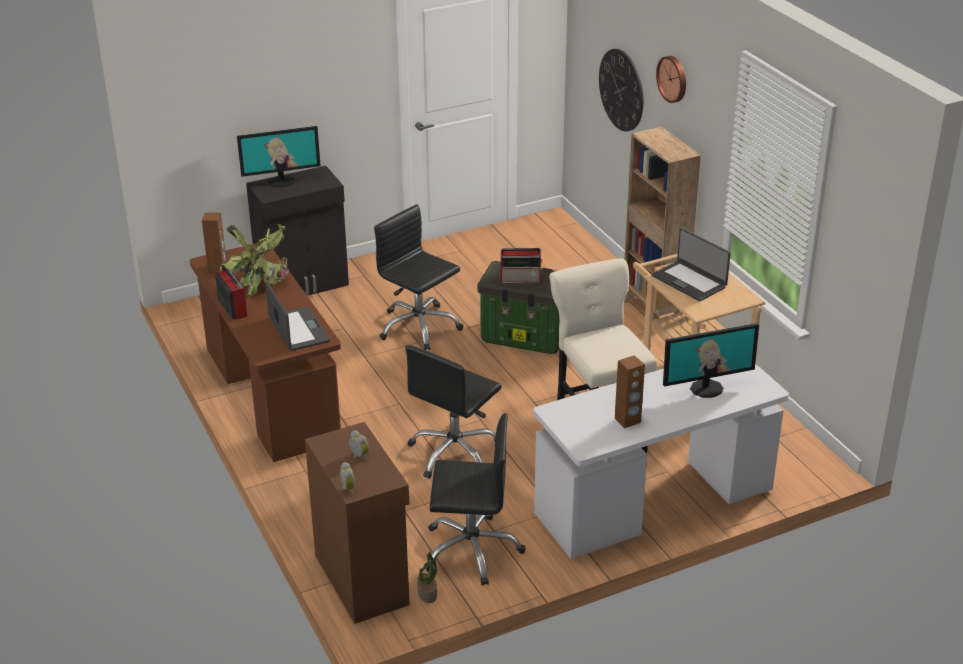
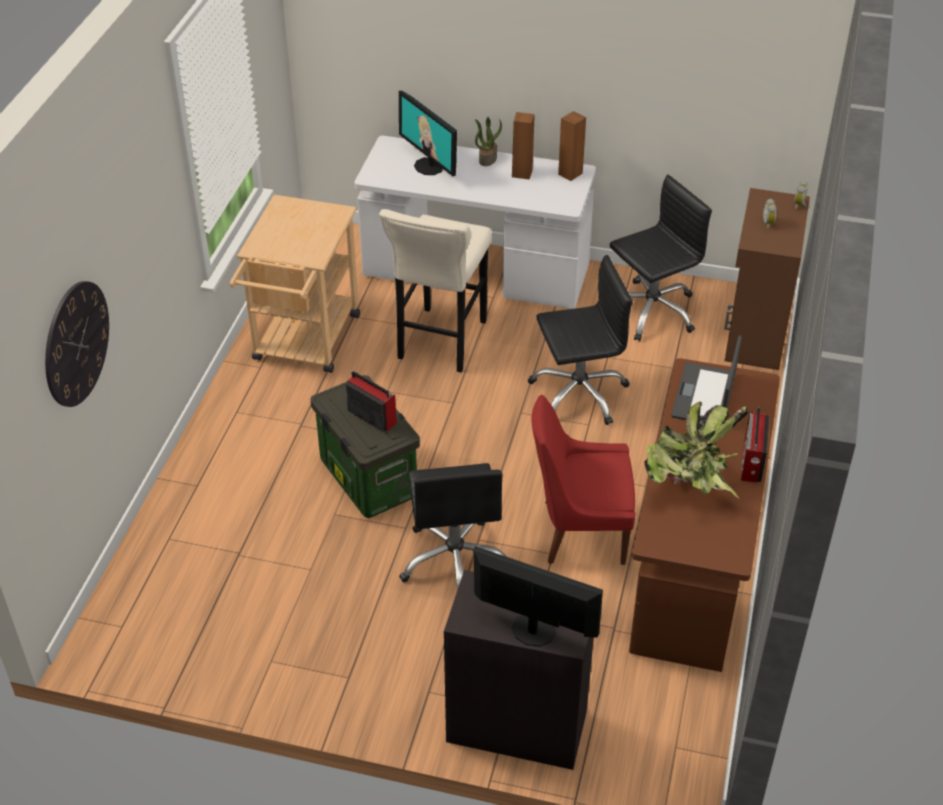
camera: 140 degrees left, 10 degrees up
(218, 269) = (727, 534): brown speaker -> brown speaker (570, 173)
(360, 374) = (579, 532): none -> red chair
(427, 593) = (715, 299): potted plant -> potted plant (487, 158)
(471, 550) = (651, 311): black office chair -> black office chair turned 105 degrees clockwise
(653, 311) = (209, 434): brown bookcase -> none
(673, 78) = (121, 205): wall clock -> none
(689, 281) = (299, 240): laptop -> none
(706, 388) = (429, 166): monitor -> monitor turned 150 degrees counterclockwise

